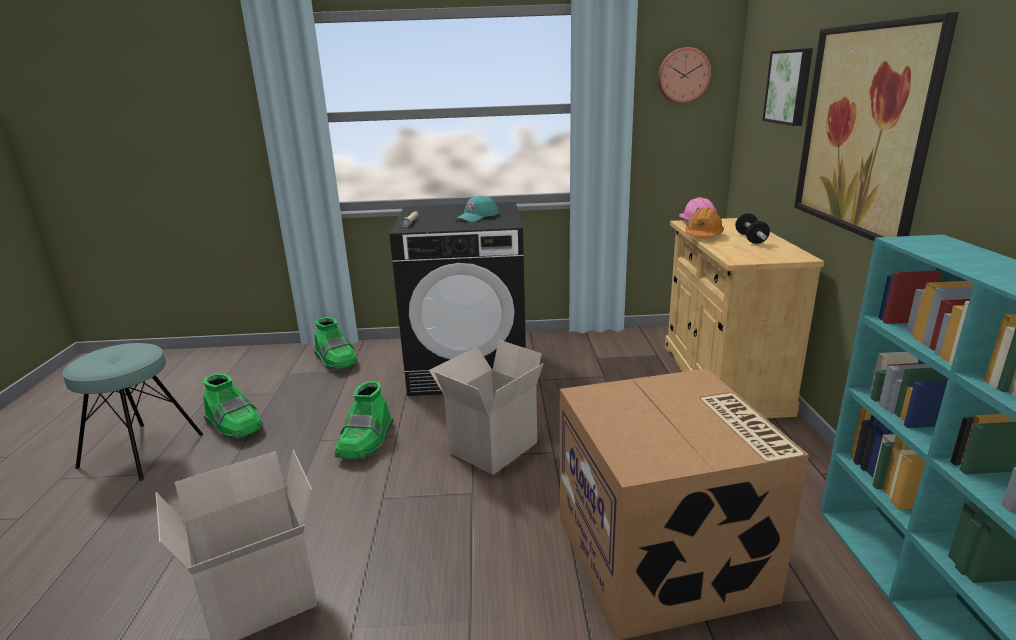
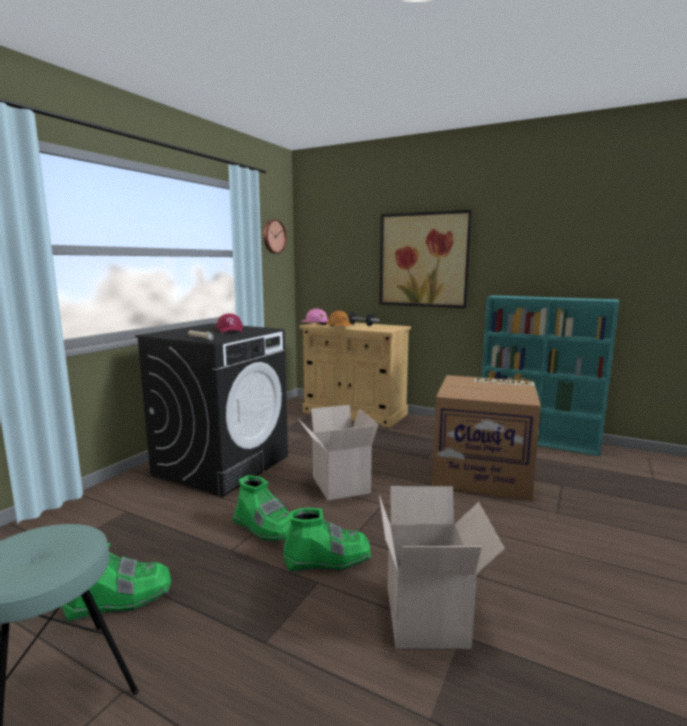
camera: 60 degrees left, 10 degrees down
(337, 361) = (92, 514): green boot -> green boot (328, 559)
(477, 216) = (230, 330): turquoise cap -> red cap
(790, 87) = (353, 243): picture -> none

